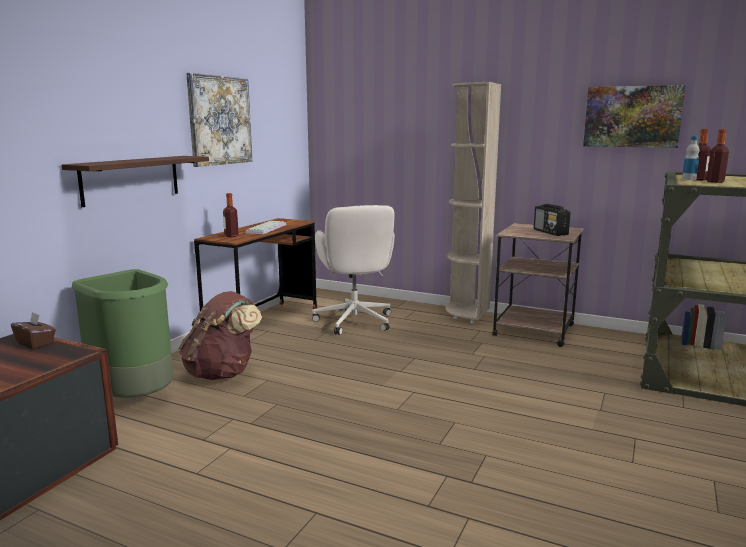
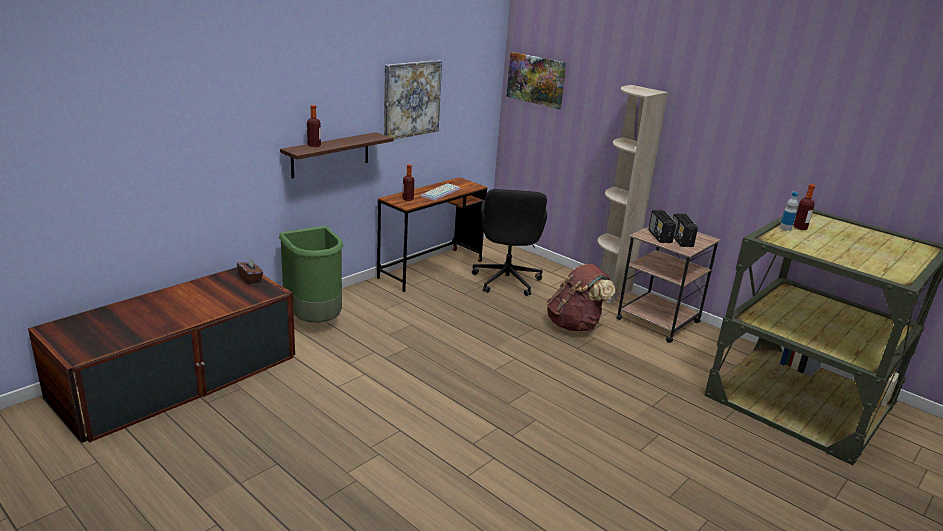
camera: 15 degrees right, 10 degrees up
(222, 373) = (381, 311): brown backpack -> brown backpack (575, 325)
(354, 321) = (506, 281): white office chair -> black office chair
(527, 232) = (660, 237): none -> radio
(632, 117) = (778, 147): picture -> picture (536, 79)
(715, 182) = (807, 235): bottle -> bottle (314, 145)

